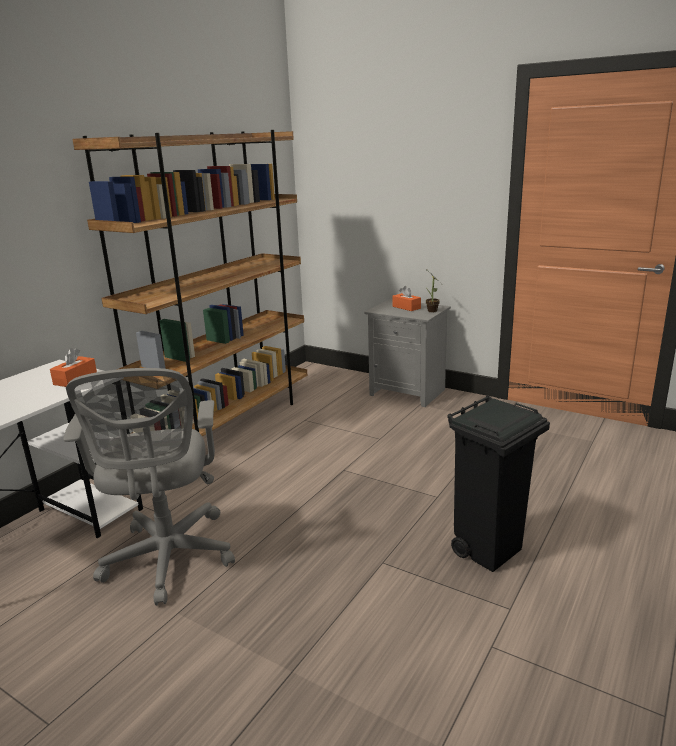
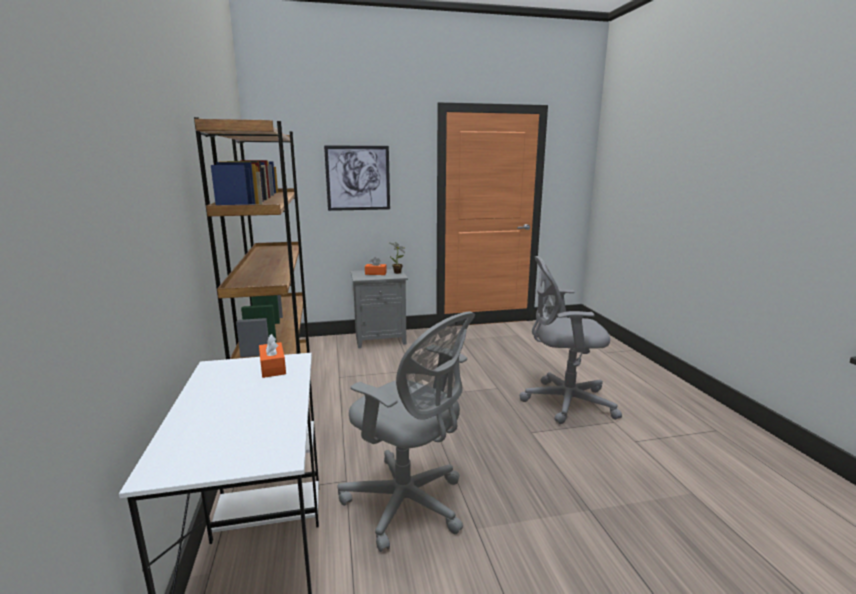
camera: 45 degrees left, 5 degrees down
(404, 180) = (358, 178): none -> picture
(489, 550) = (563, 402): black trash can -> grey office chair

